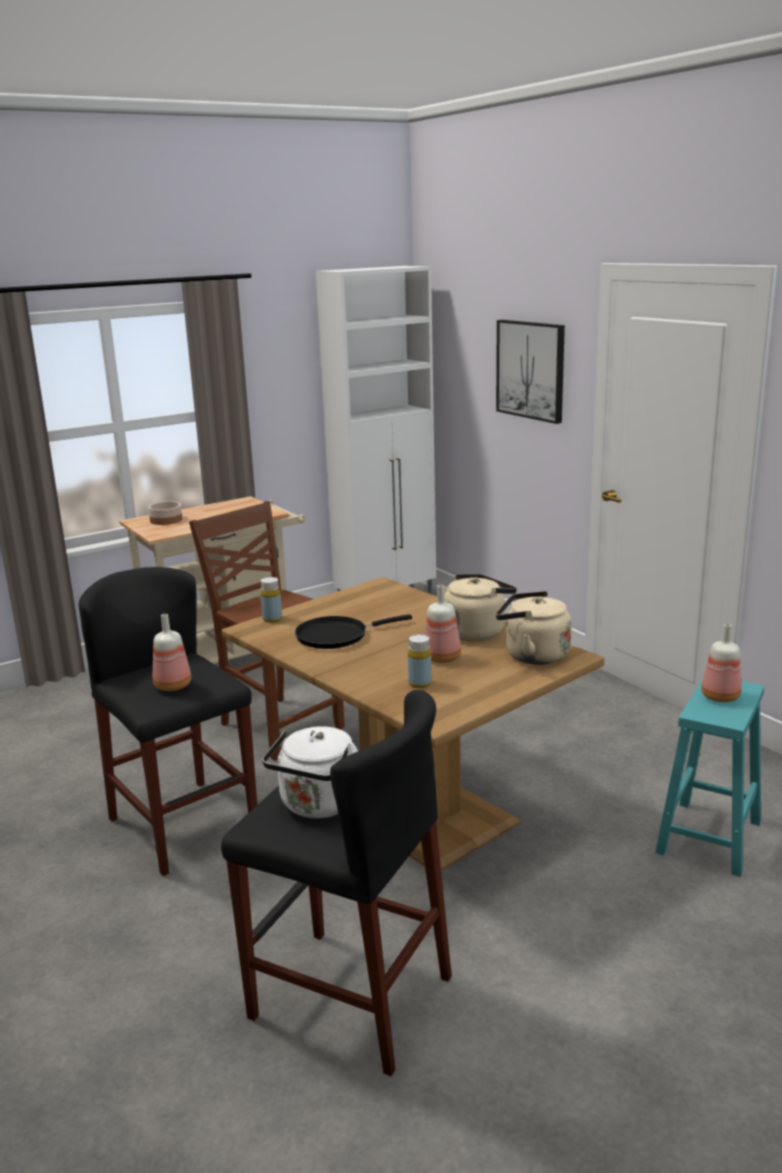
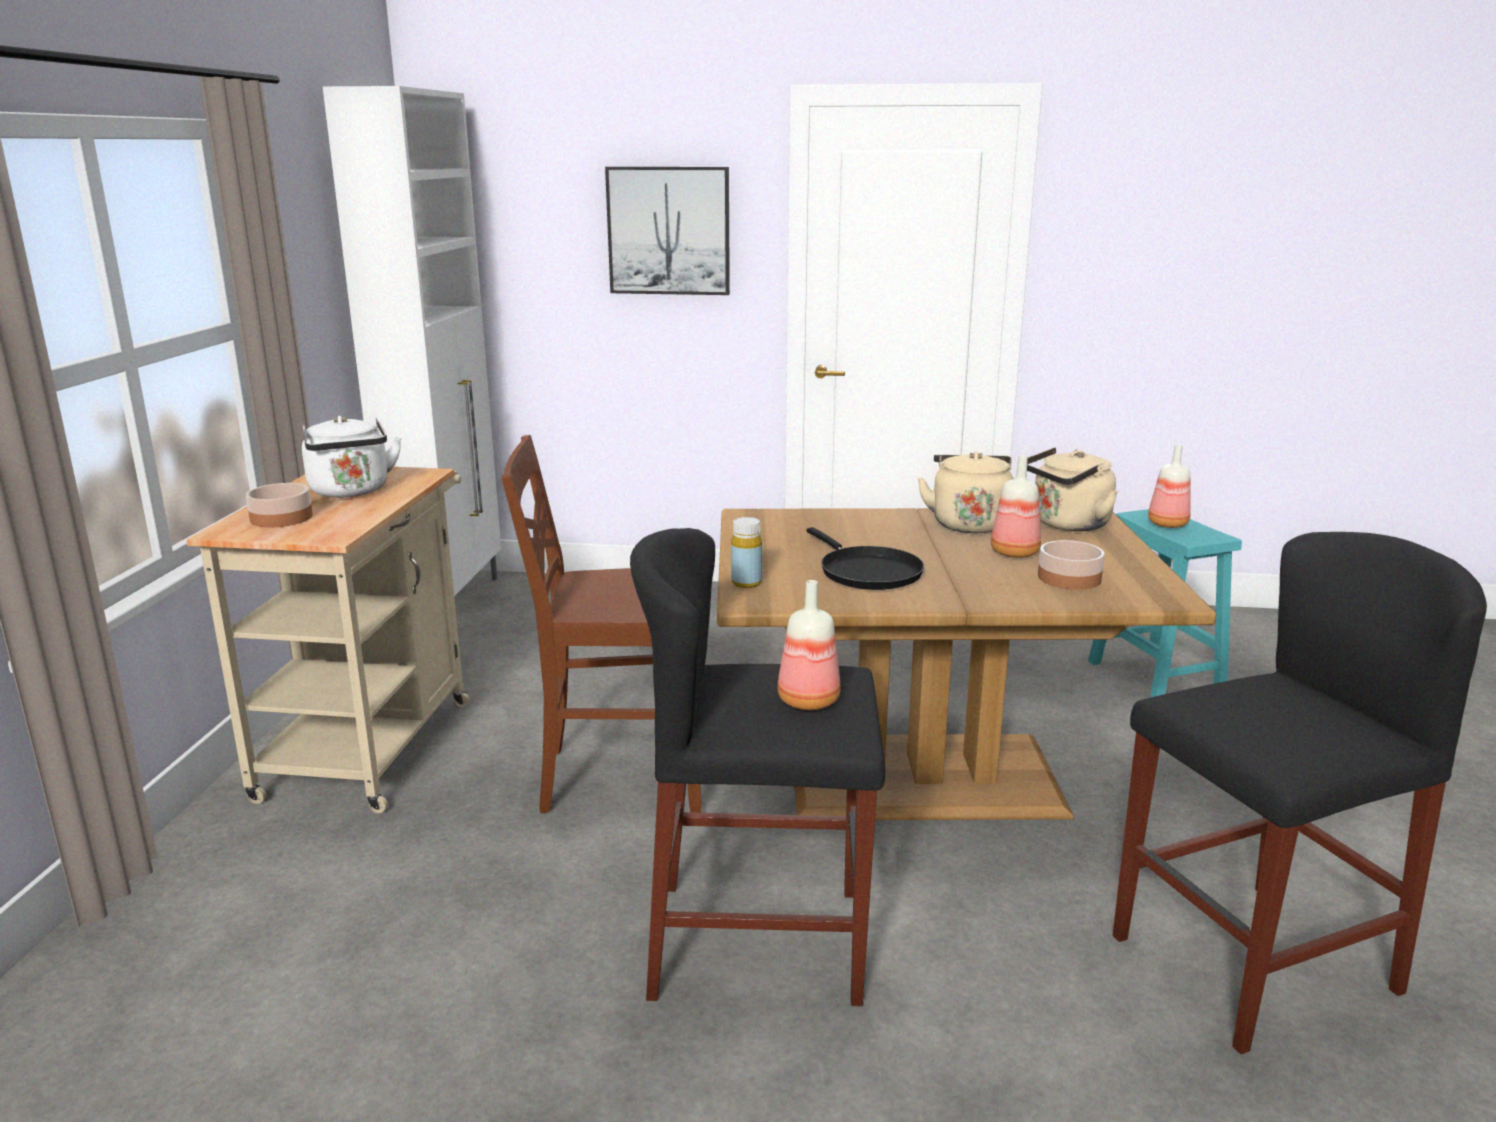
camera: 50 degrees left, 0 degrees up
(319, 806) = (1277, 717): white kettle -> white kettle (351, 492)
(336, 636) = (866, 572): black frying pan -> black frying pan turned 45 degrees counterclockwise
(420, 683) = (1068, 578): yellow bottle -> bowl

